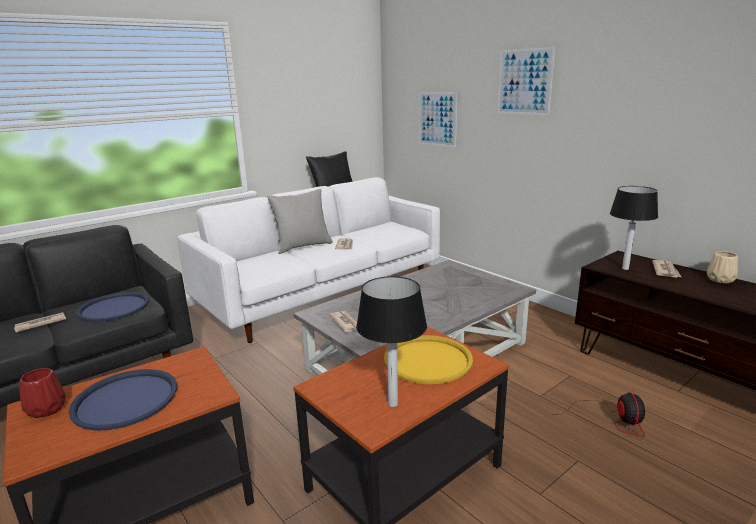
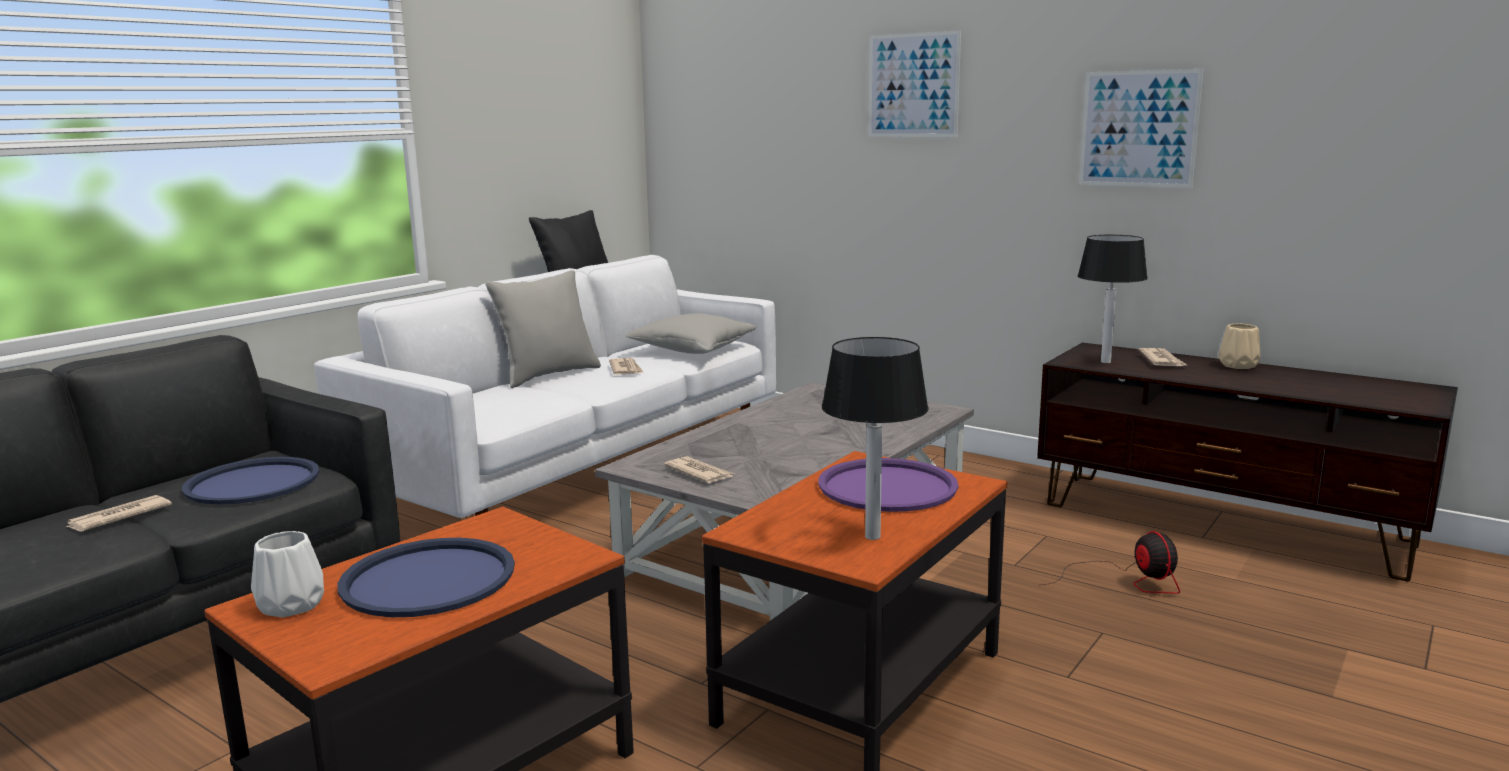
camera: 15 degrees left, 5 degrees down
(47, 409) = (293, 605): red vase -> white vase
(389, 234) = (692, 350): none -> grey pillow
(428, 360) = (887, 487): yellow tray -> purple tray
(437, 119) = (756, 151): picture -> picture (1138, 129)

